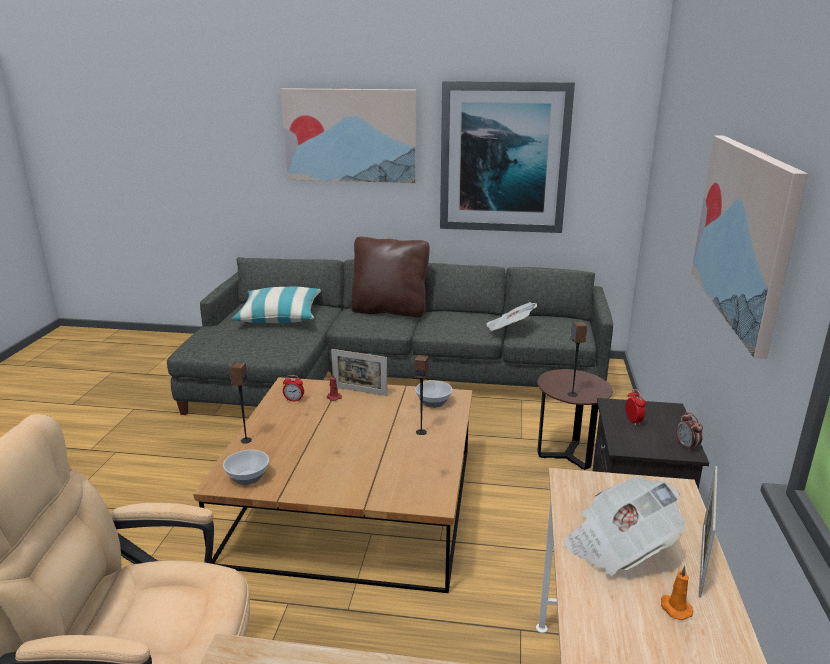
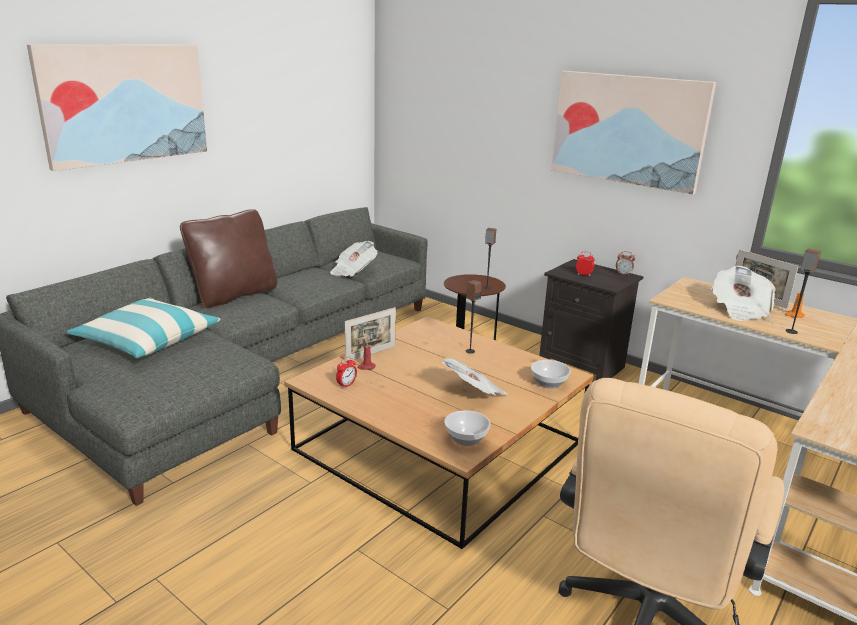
camera: 60 degrees left, 0 degrees up
(246, 440) = (396, 425): speaker -> speaker (791, 331)
(335, 458) = (474, 393): none -> newspaper
(434, 402) = (430, 333): bowl -> bowl (549, 383)
(504, 157) = (277, 113): picture -> none

